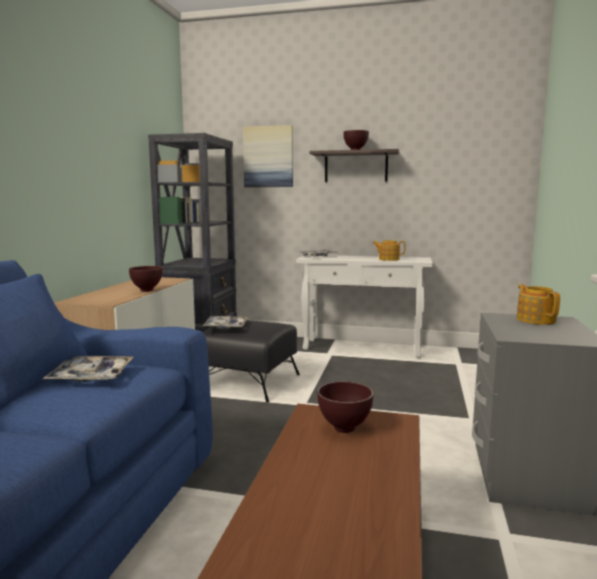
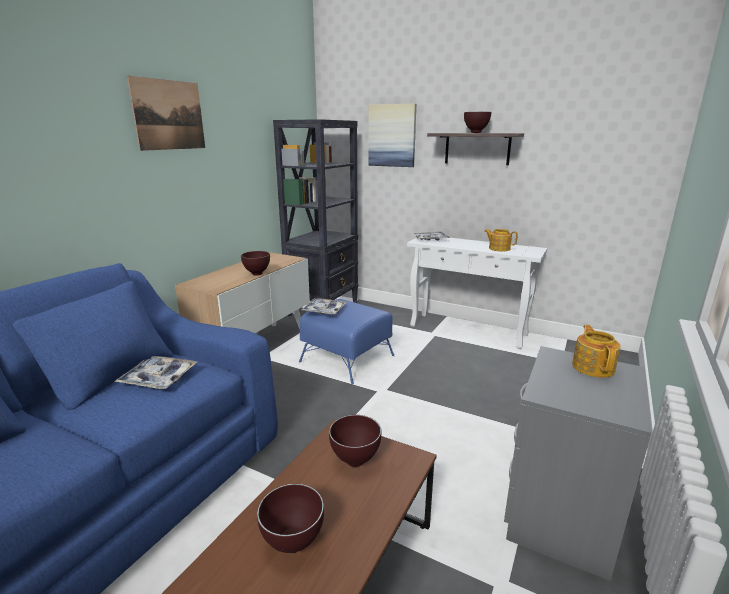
camera: 15 degrees right, 10 degrees up
(53, 112) = (169, 115): none -> picture
(250, 382) = (347, 359): black ottoman -> blue ottoman
(329, 496) = (294, 544): none -> brown bowl

